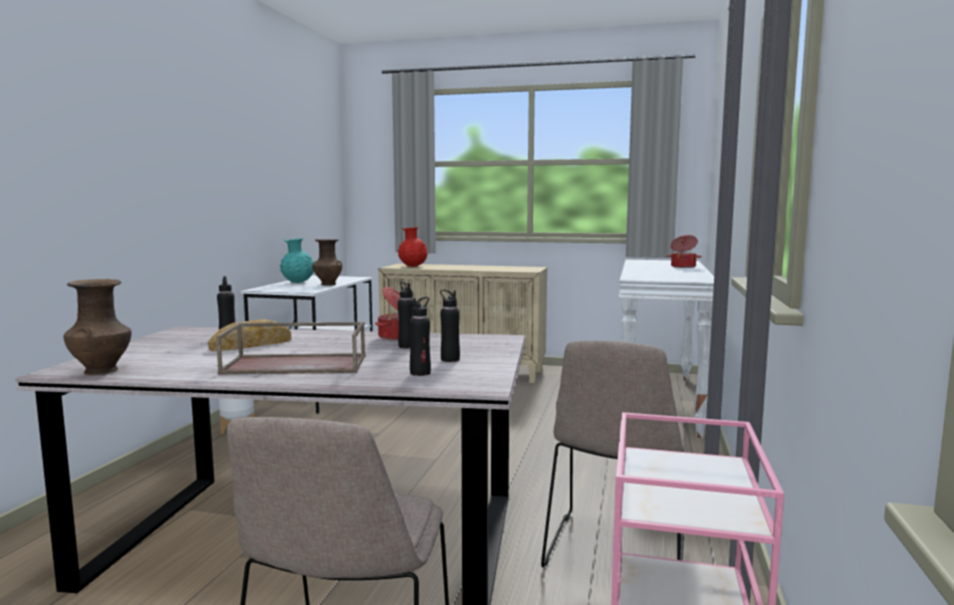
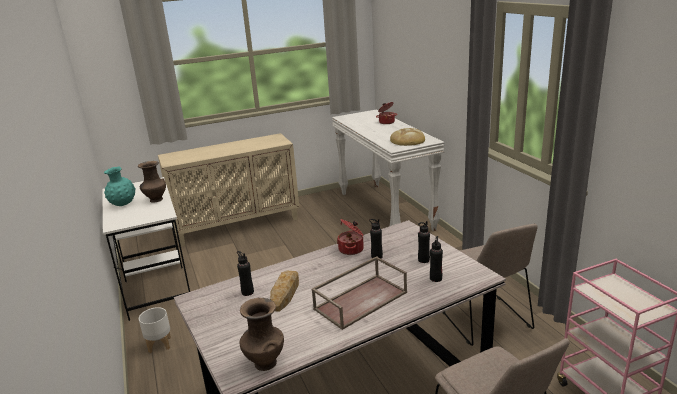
camera: 35 degrees left, 15 degrees up
(413, 266) = (185, 158): red vase -> none
(670, 277) = (408, 140): none -> bread

